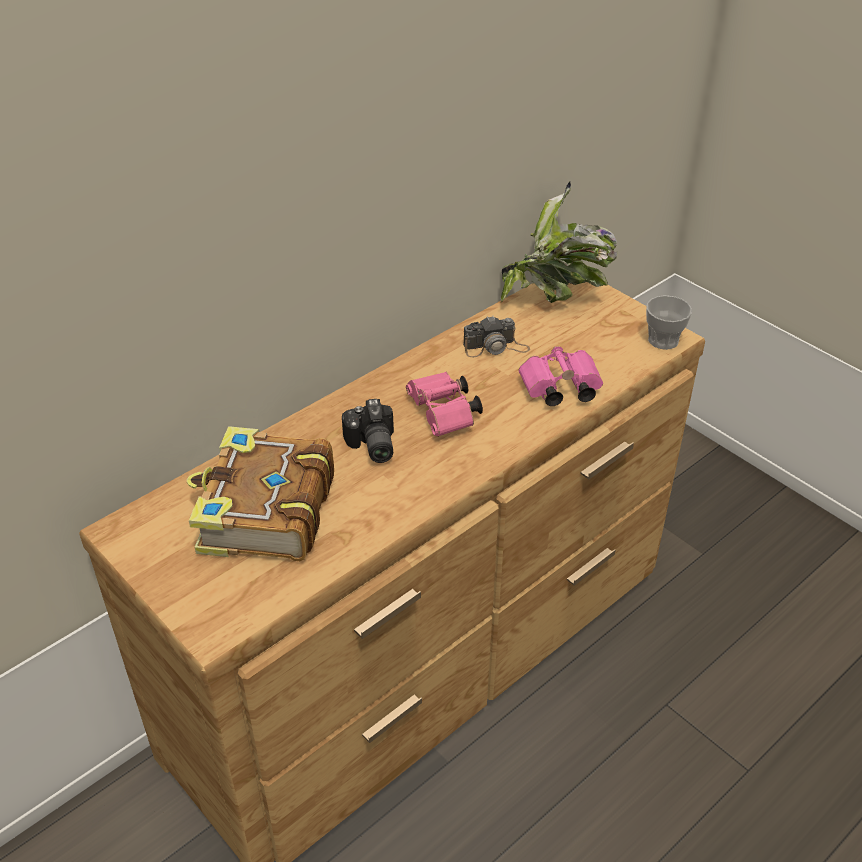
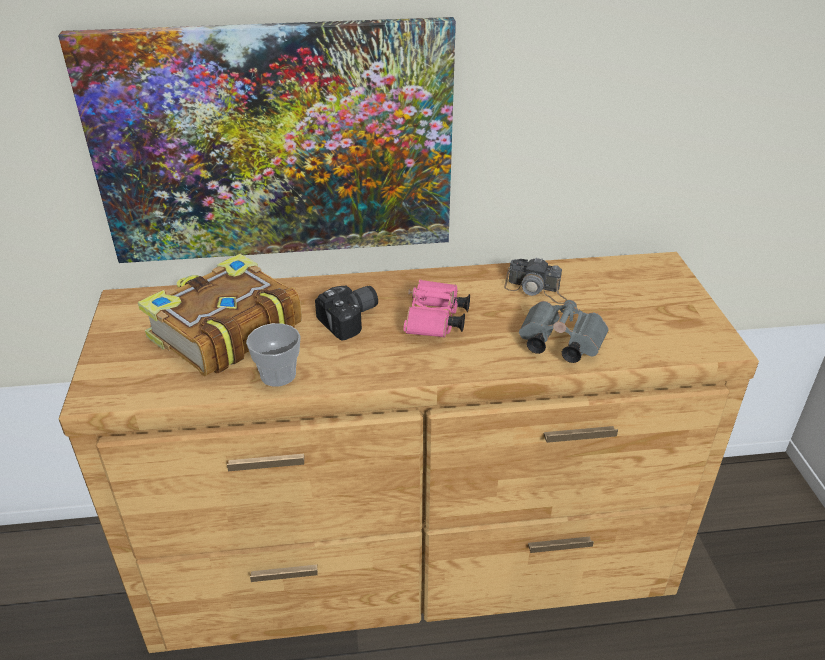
camera: 35 degrees right, 5 degrees down
(236, 299) = (275, 144): none -> picture
(370, 446) = (352, 320): camera -> camera turned 150 degrees counterclockwise
(556, 296) = (635, 272): potted plant -> none
(558, 390) = (557, 344): pink binoculars -> grey binoculars
(663, 340) = (708, 344): cup -> cup (278, 375)

